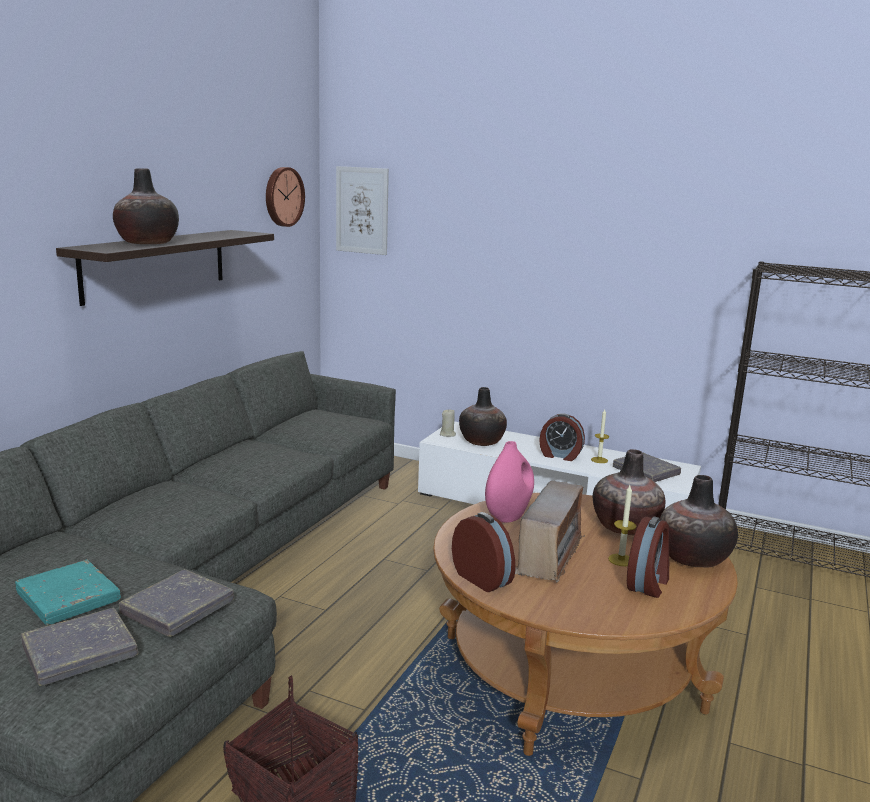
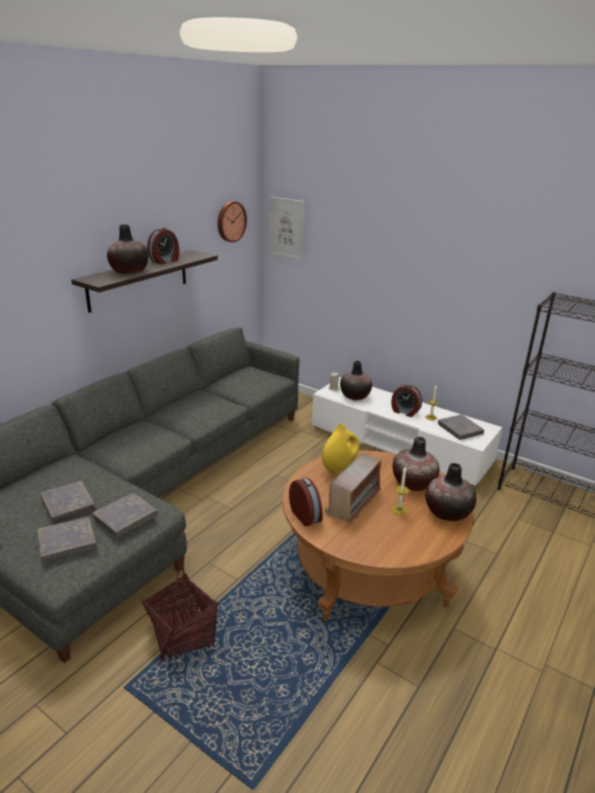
camera: 10 degrees right, 10 degrees up
(68, 598) = (68, 504): turquoise book -> grey book
(508, 516) = (339, 468): pink vase -> yellow vase
(648, 584) = (409, 530): alarm clock -> alarm clock (165, 261)

